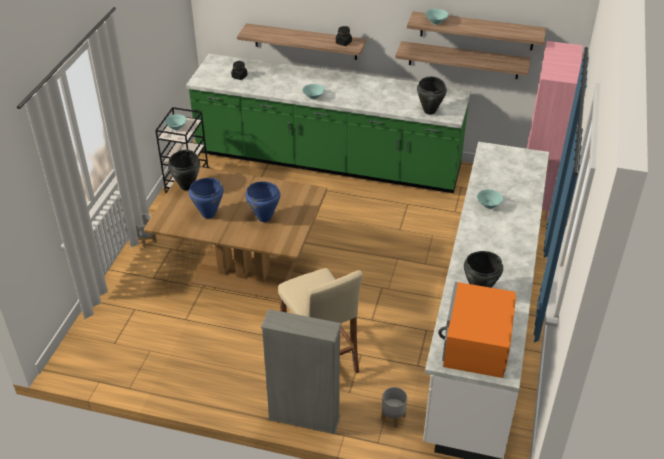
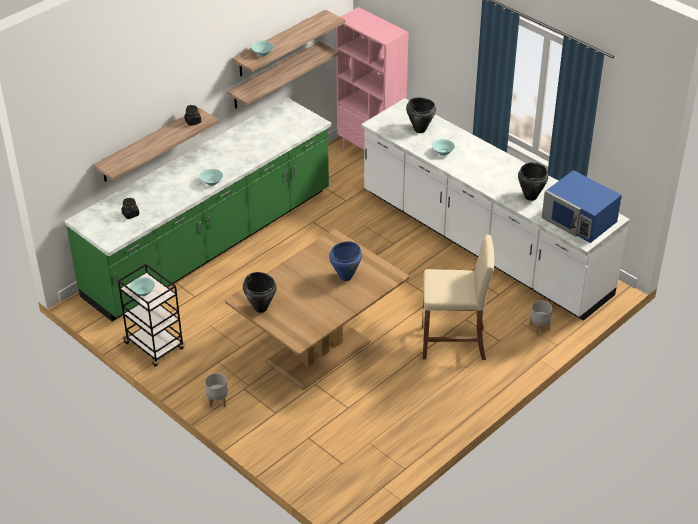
camera: 60 degrees left, 0 degrees up
(208, 214) = (312, 307): blue cooking pot -> none
(304, 418) = (508, 374): grey bookcase -> none
(430, 111) = (297, 130): black cooking pot -> black cooking pot (420, 129)
(476, 344) = (579, 220): orange microwave -> blue microwave

